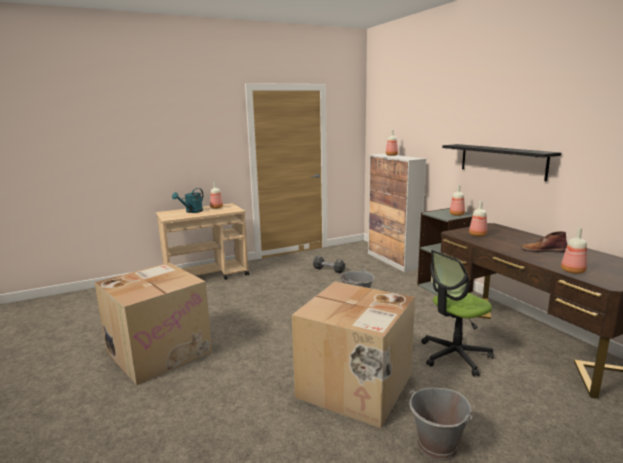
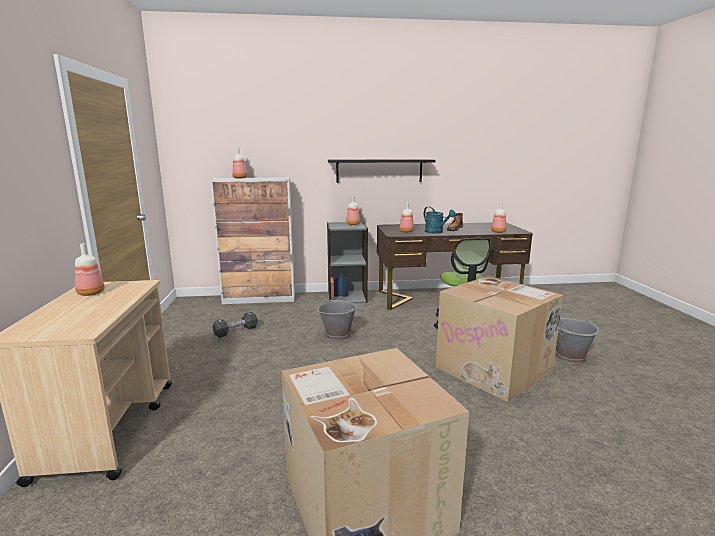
camera: 70 degrees left, 0 degrees up
(192, 211) = (75, 311): turquoise watering can -> turquoise watering can (436, 232)

